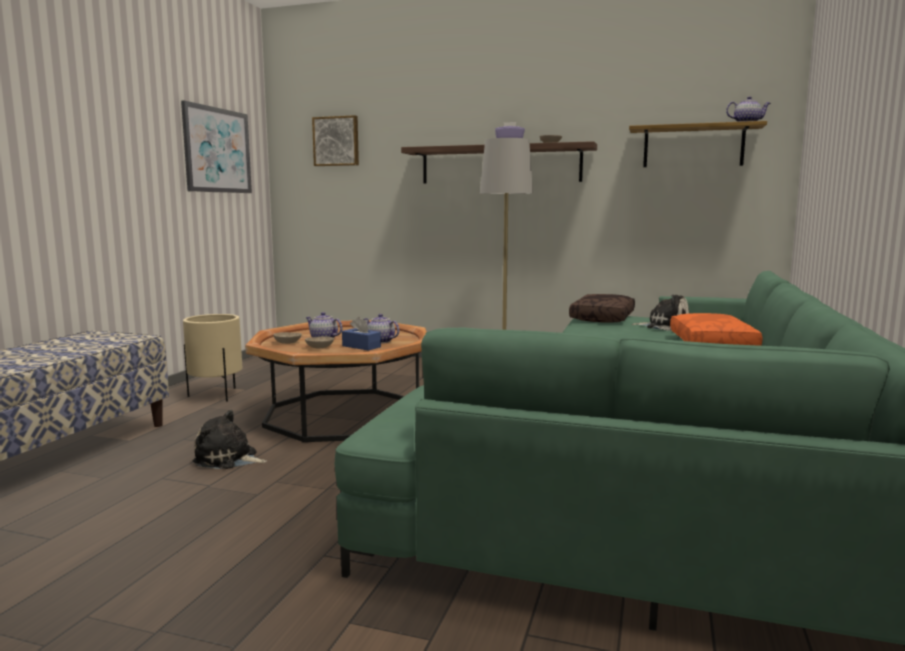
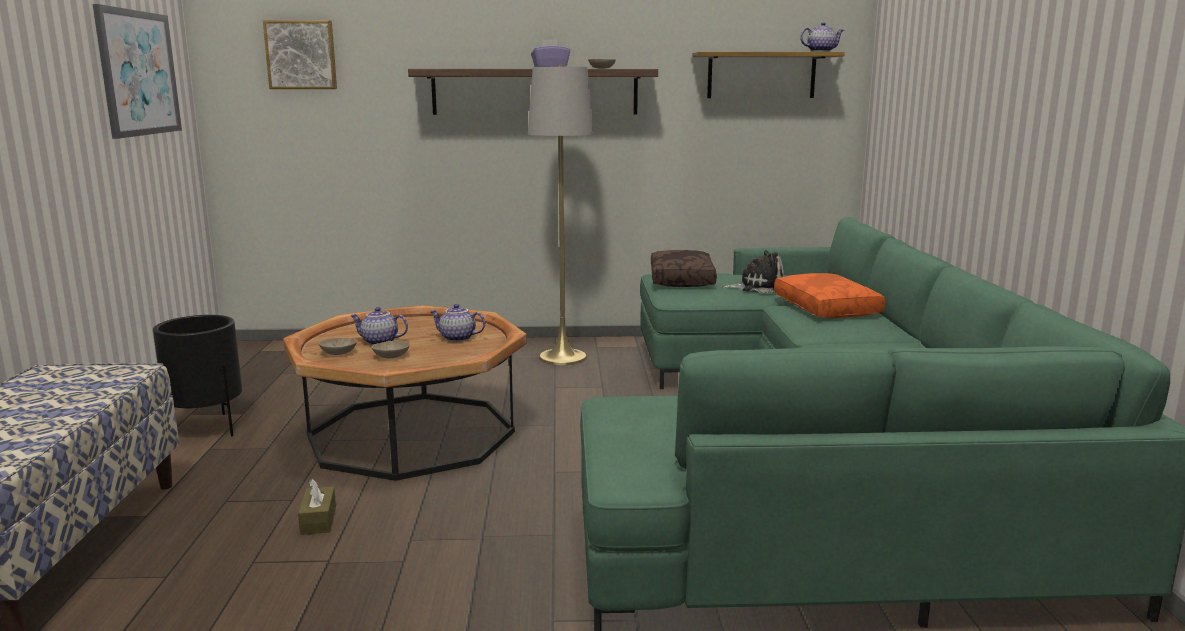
camera: 20 degrees left, 5 degrees up
(217, 395) = (208, 428): beige planter -> black planter
(228, 459) = (318, 520): plush toy -> brown tissue box
(361, 346) = (443, 349): blue tissue box -> none

